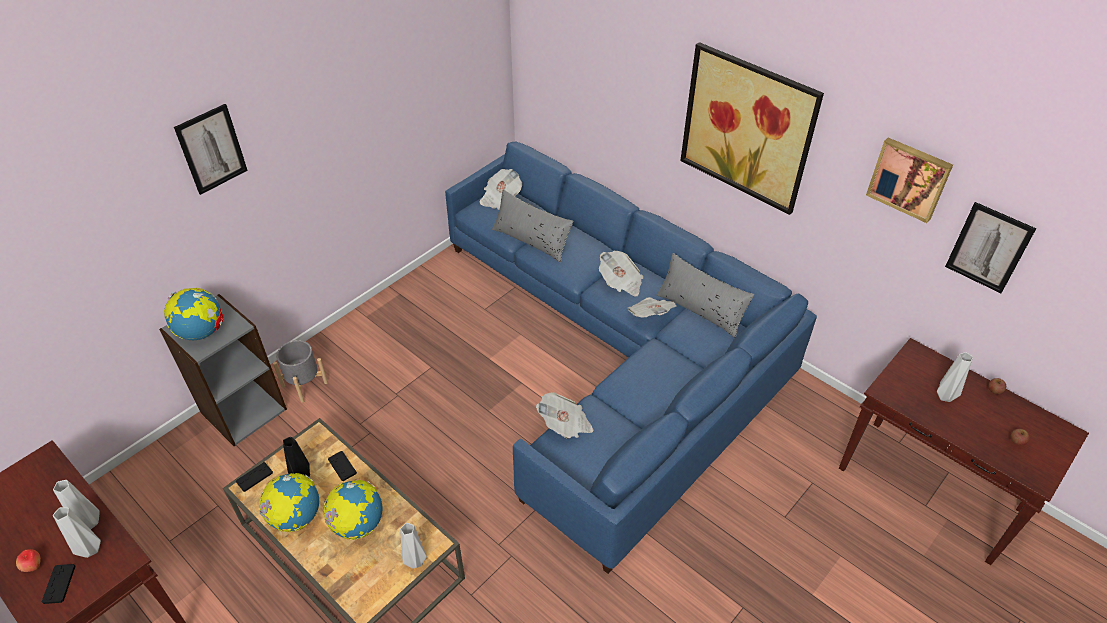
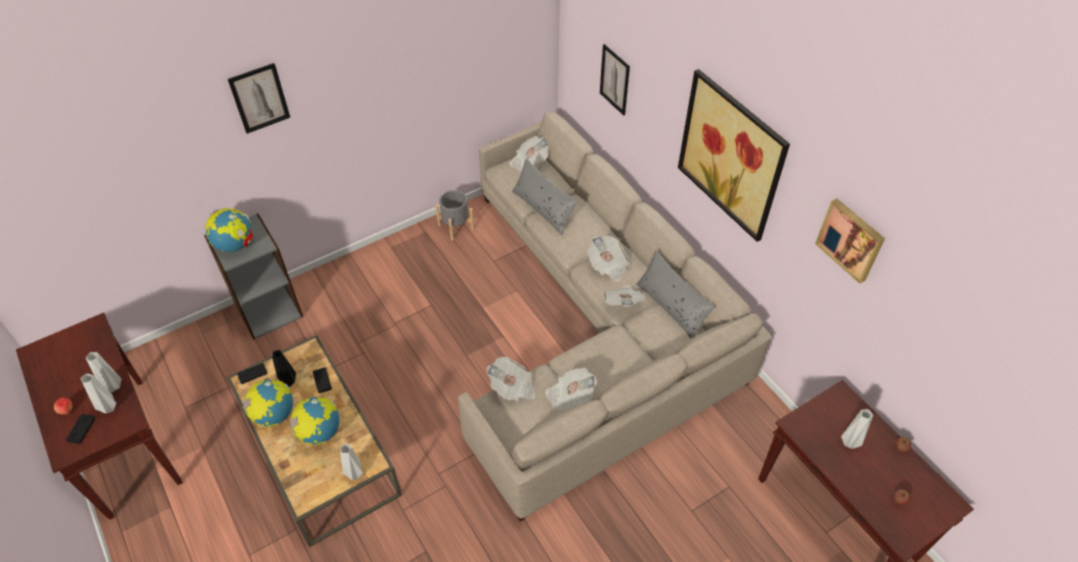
camera: 15 degrees right, 5 degrees up
(304, 384) = (323, 298): grey planter -> grey planter (455, 227)
(616, 354) = (595, 327): blue sofa -> beige sofa
(630, 421) = (569, 397): none -> newspaper
(988, 248) = (908, 320): picture -> picture (614, 79)

